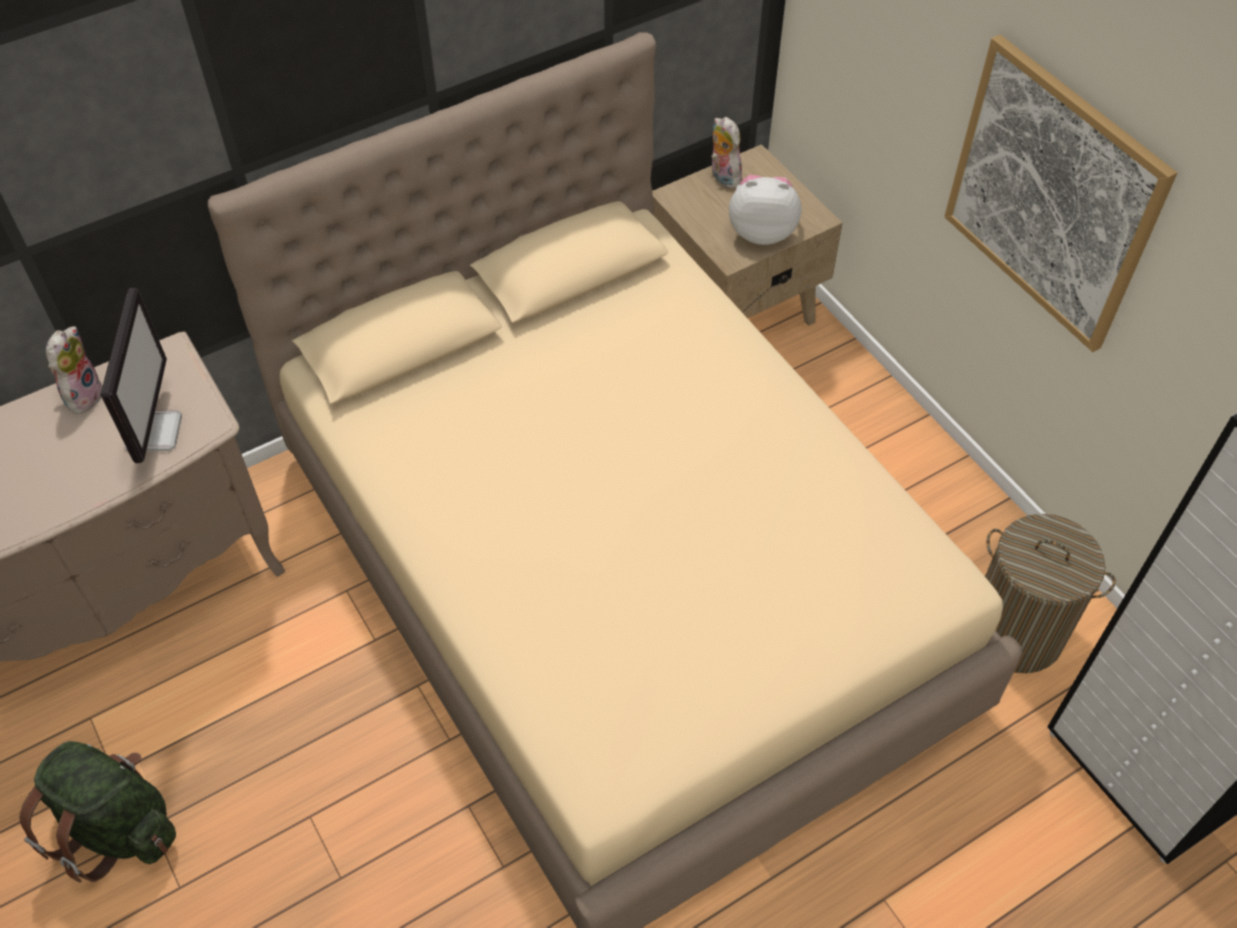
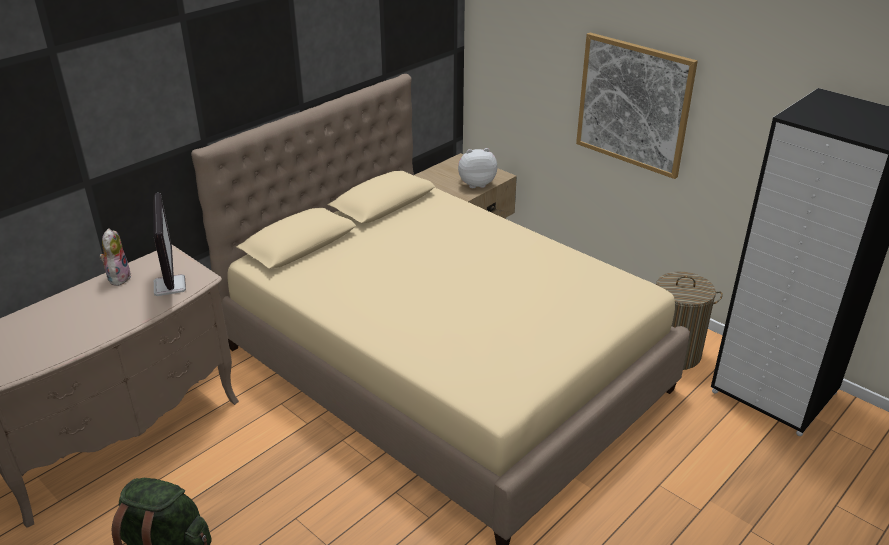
camera: 15 degrees left, 20 degrees down
(722, 177) = (445, 167): plush toy -> none

